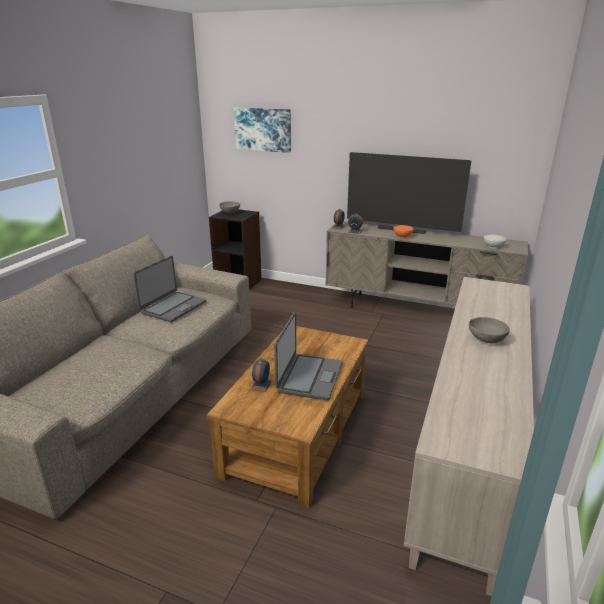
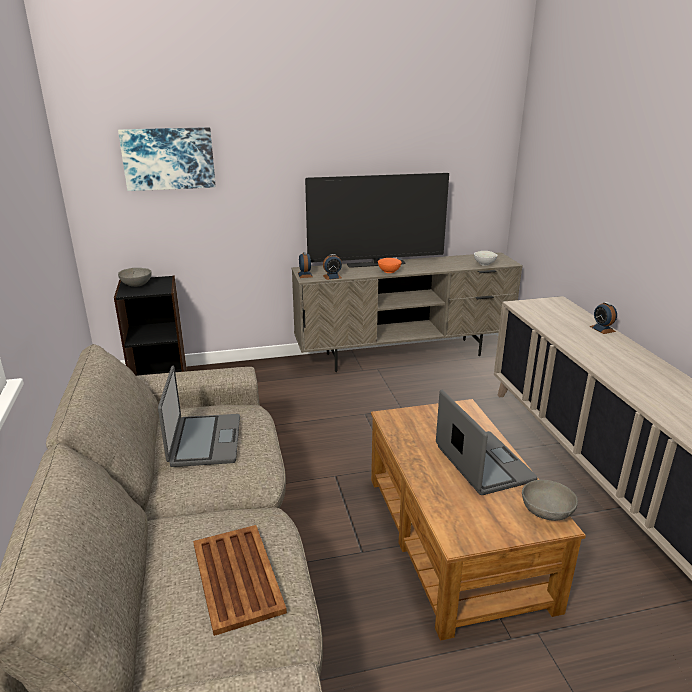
camera: 35 degrees left, 0 degrees up
(98, 372) = (237, 576): none -> brown tray
(261, 385) = (451, 495): alarm clock -> alarm clock (602, 329)
(487, 340) = (619, 359): grey bowl -> grey bowl (547, 513)

